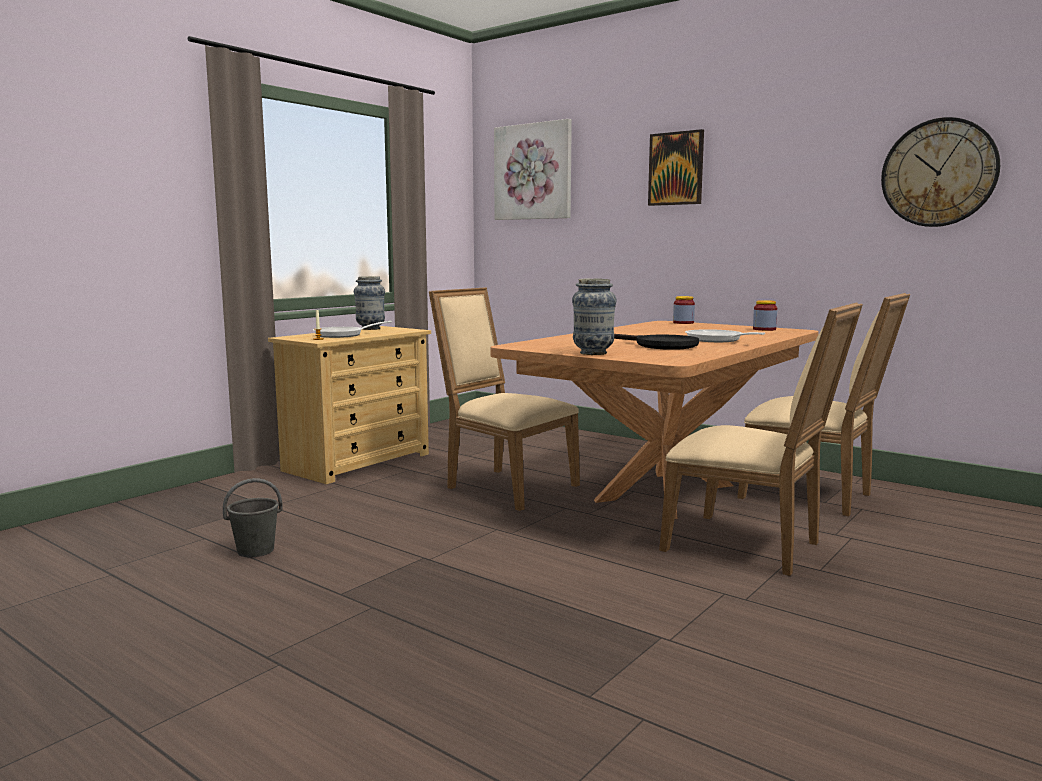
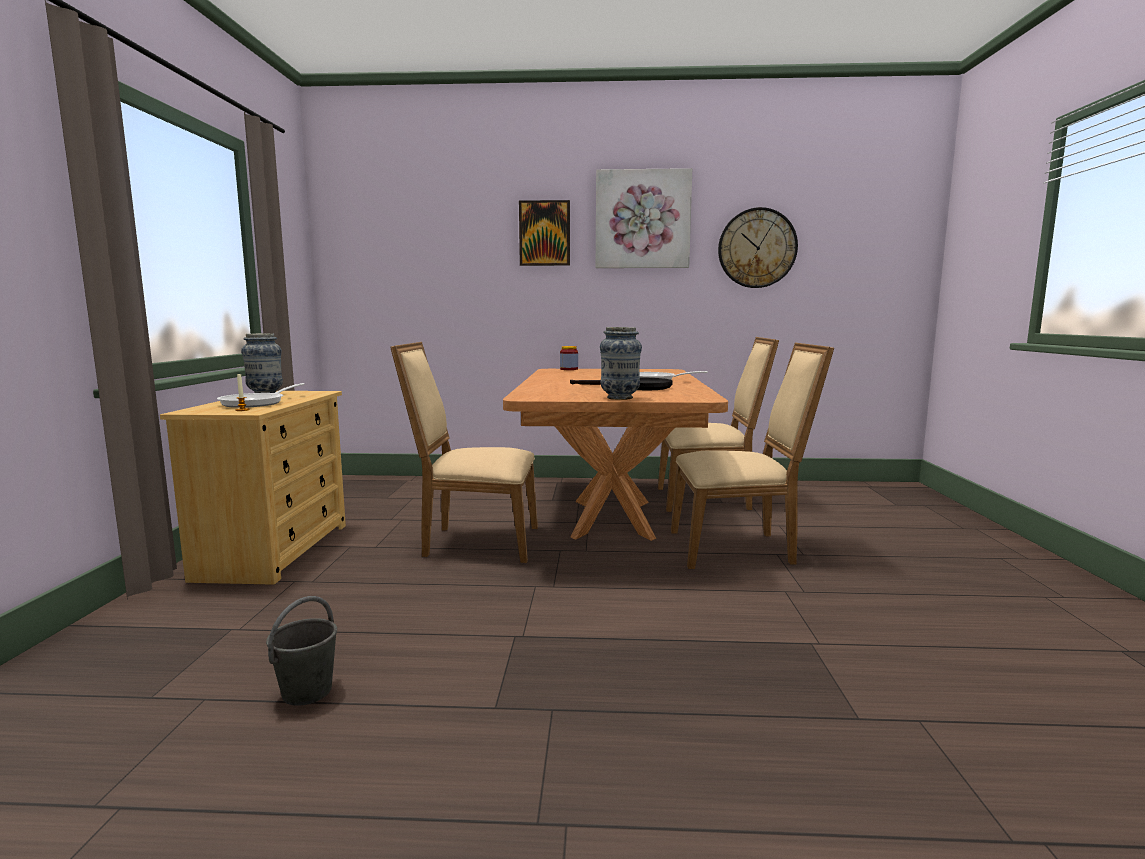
camera: 35 degrees left, 0 degrees up
(533, 172) = (388, 228): picture -> picture (642, 219)
(764, 329) = (646, 370): jar -> none

